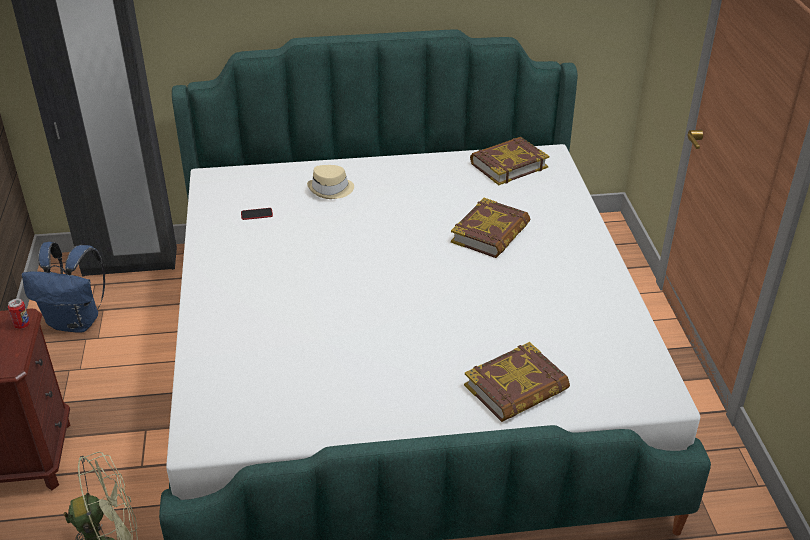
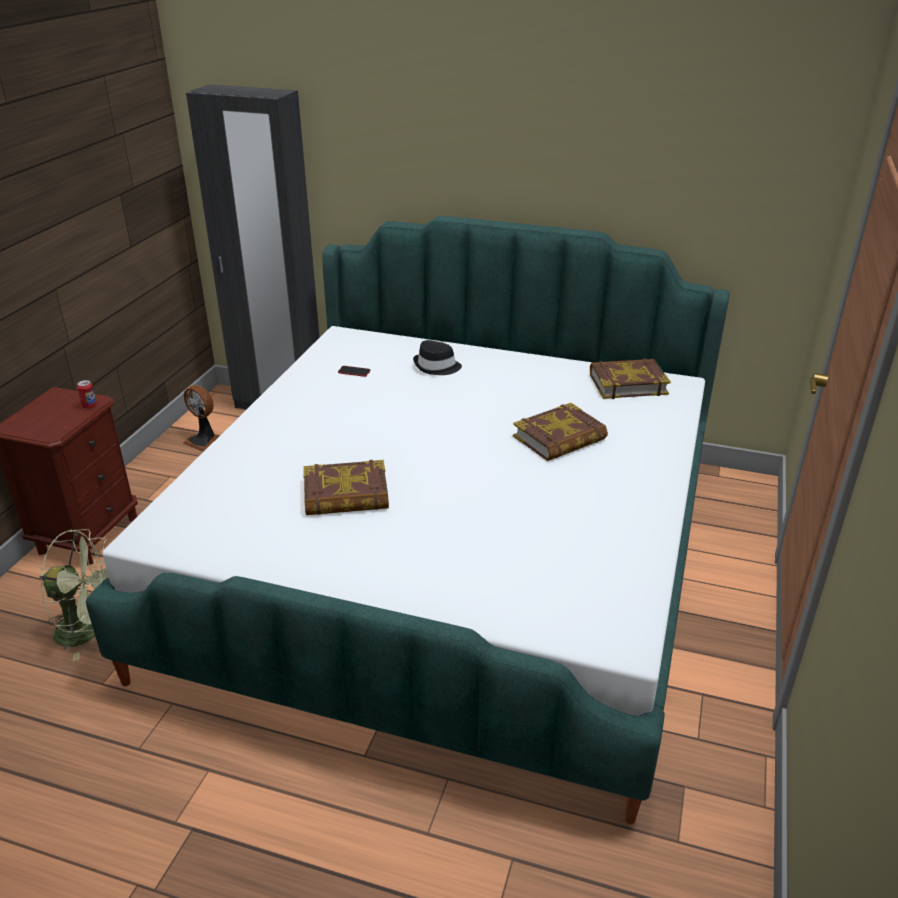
camera: 25 degrees right, 5 degrees down
(76, 322) = (204, 441): blue backpack -> fan
(331, 189) = (436, 367): beige hat -> black hat
(516, 388) = (470, 585): book -> book (346, 495)

